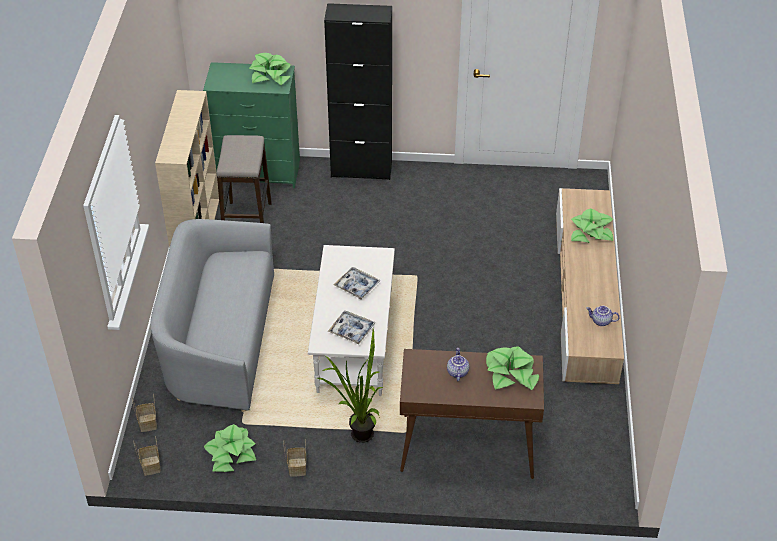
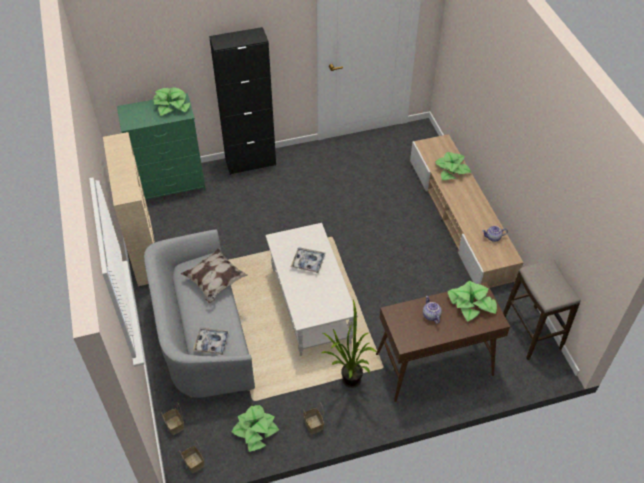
camera: 20 degrees left, 5 degrees up
(246, 281) = (215, 282): none -> pillow
(248, 222) = (181, 228): stool -> stool (531, 332)
(352, 330) = (322, 301): tray -> tray (212, 343)

